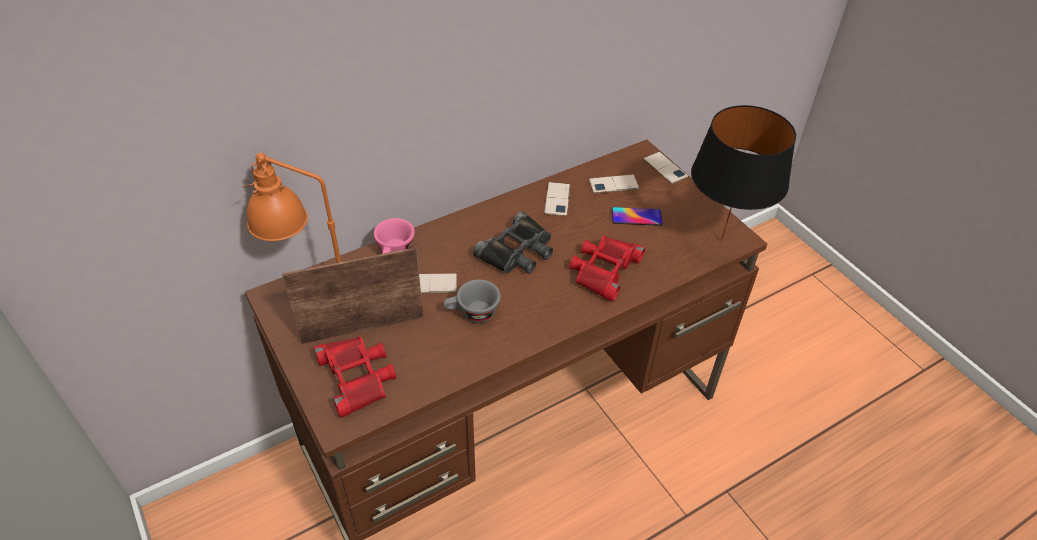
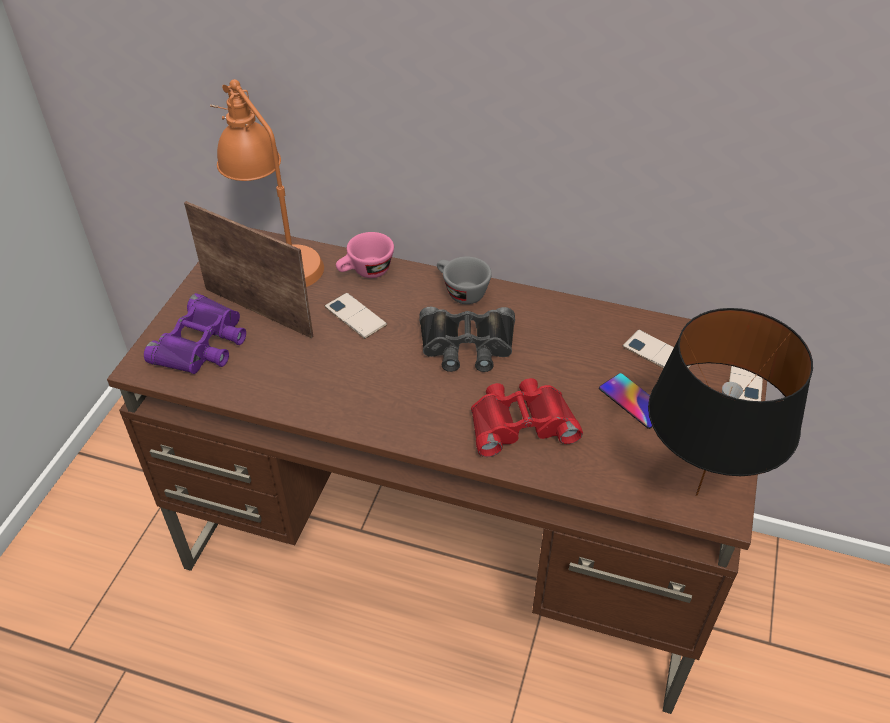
camera: 50 degrees right, 0 degrees up
(357, 376) = (203, 344): red binoculars -> purple binoculars
(472, 314) = (350, 366): grey cup -> grey cup (460, 292)
(557, 199) = (576, 327): phone -> none

